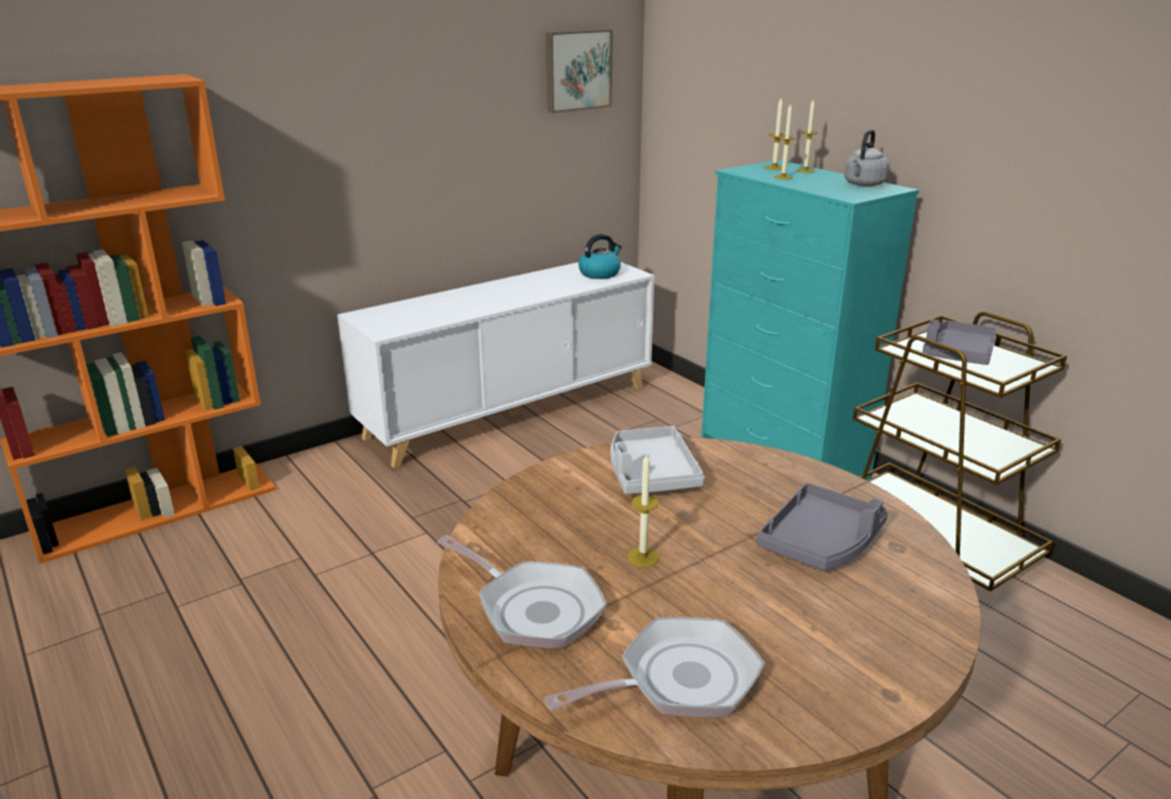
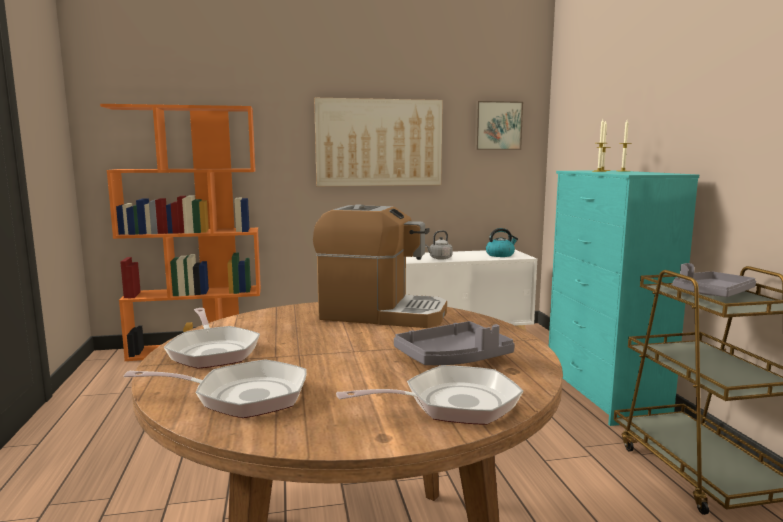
camera: 25 degrees right, 15 degrees down
(407, 115) = (379, 142): none -> picture
(643, 557) = (316, 344): candle -> none
(650, 474) = (381, 314): grey tray -> coffee machine
(863, 184) = (656, 173): grey kettle -> grey kettle (439, 258)
(898, 621) = (452, 404): none -> frying pan

